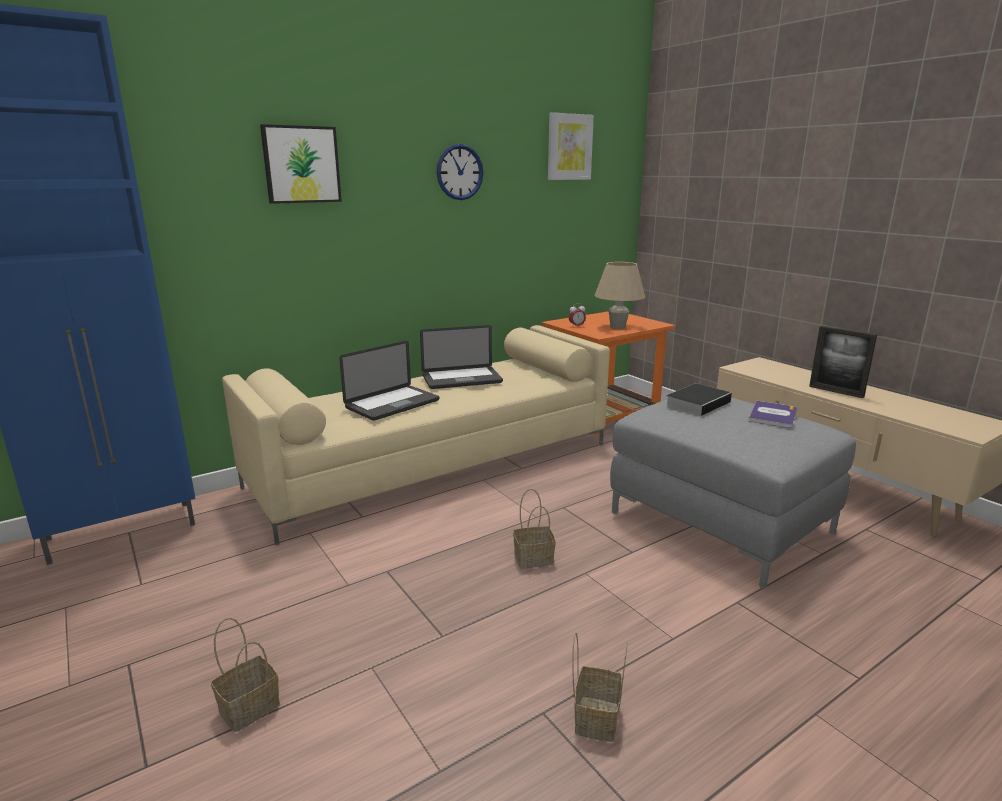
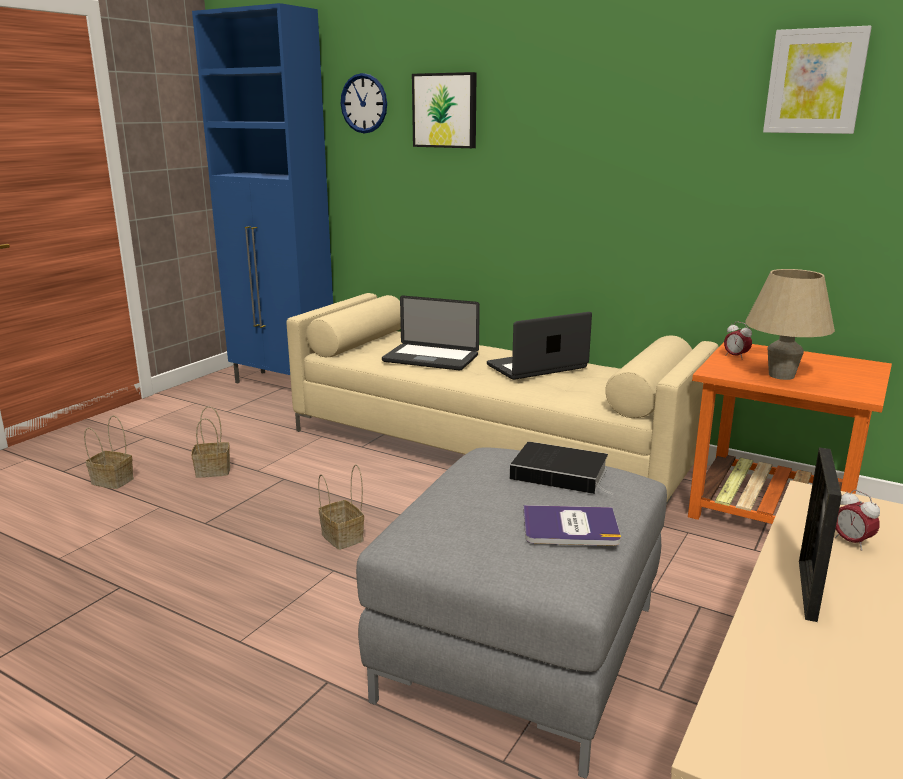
camera: 65 degrees right, 0 degrees up
(459, 172) = (617, 119): wall clock -> wall clock (364, 103)
(462, 379) = (537, 367): laptop -> laptop turned 105 degrees clockwise
(595, 716) = (117, 613): basket -> basket (214, 470)
(790, 374) = (851, 542): none -> alarm clock

